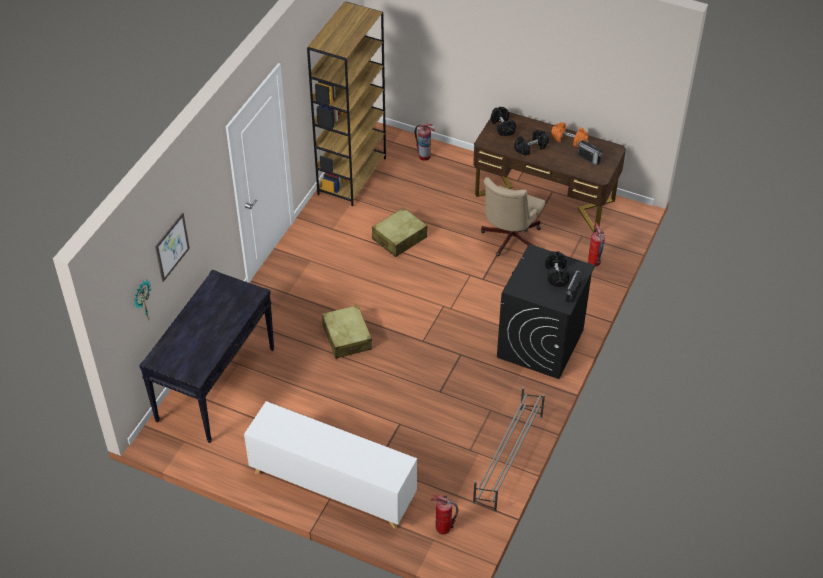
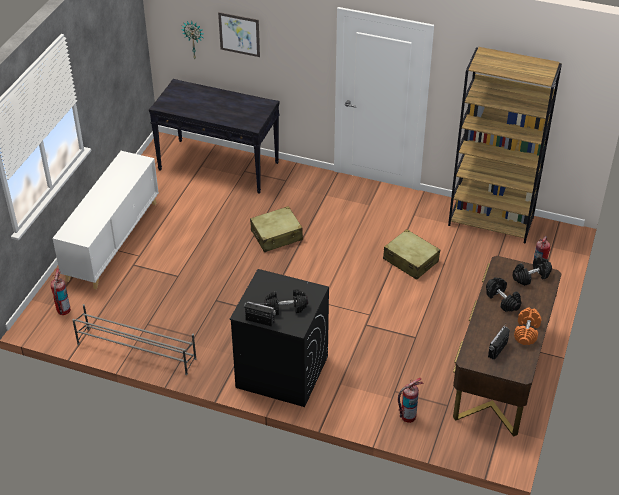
camera: 85 degrees right, 5 degrees down
(509, 240) = (427, 343): beige office chair -> none

